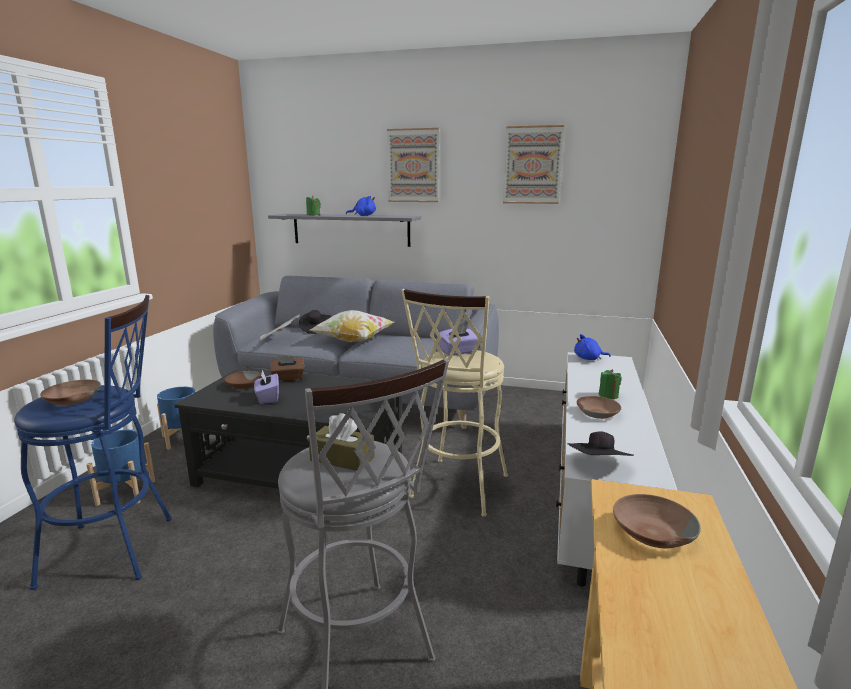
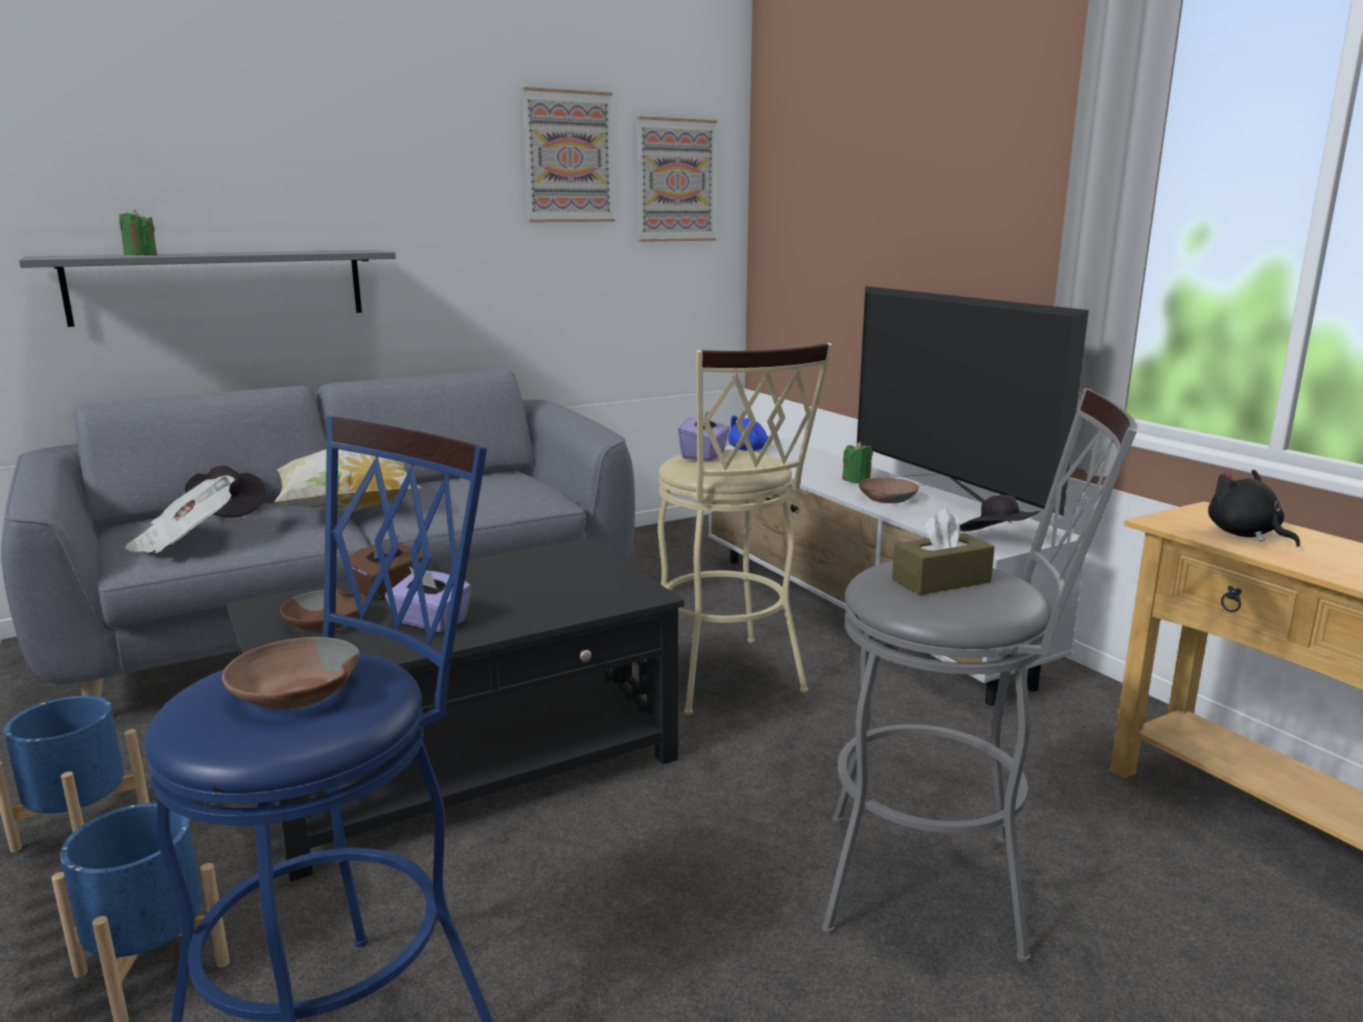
camera: 45 degrees left, 0 degrees up
(363, 215) = (270, 252): blue plush toy -> none
(413, 166) = (354, 150): picture -> picture (676, 180)
(640, 426) = (946, 498): none -> television
(651, 532) = (1245, 535): brown bowl -> black plush toy

